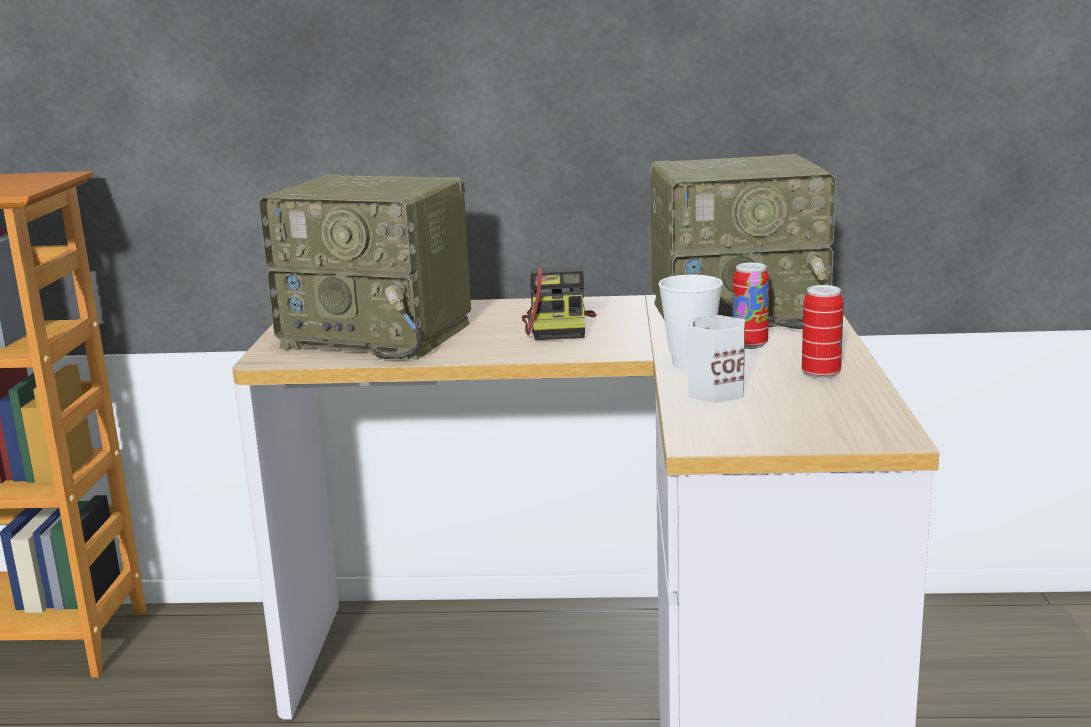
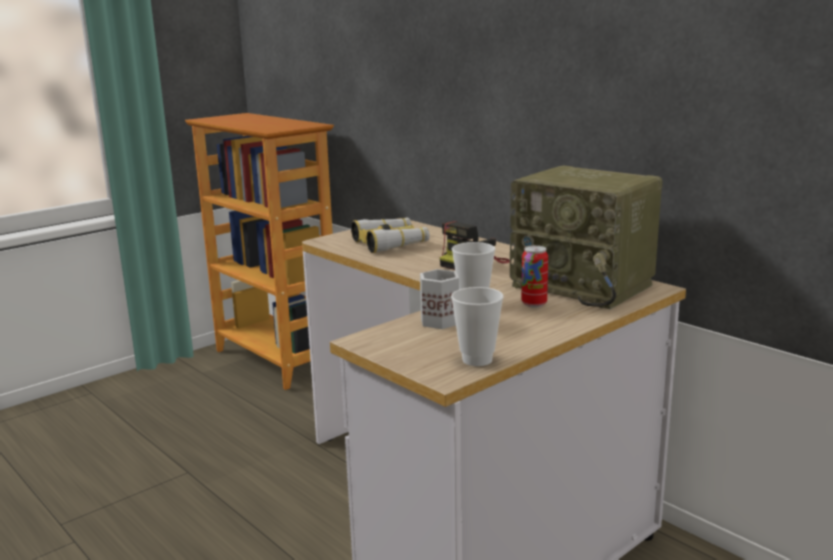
camera: 45 degrees right, 0 degrees up
(381, 335) = (390, 243): radio -> binoculars
(821, 374) = (518, 332): can -> none
(867, 411) = (477, 360): none -> cup

